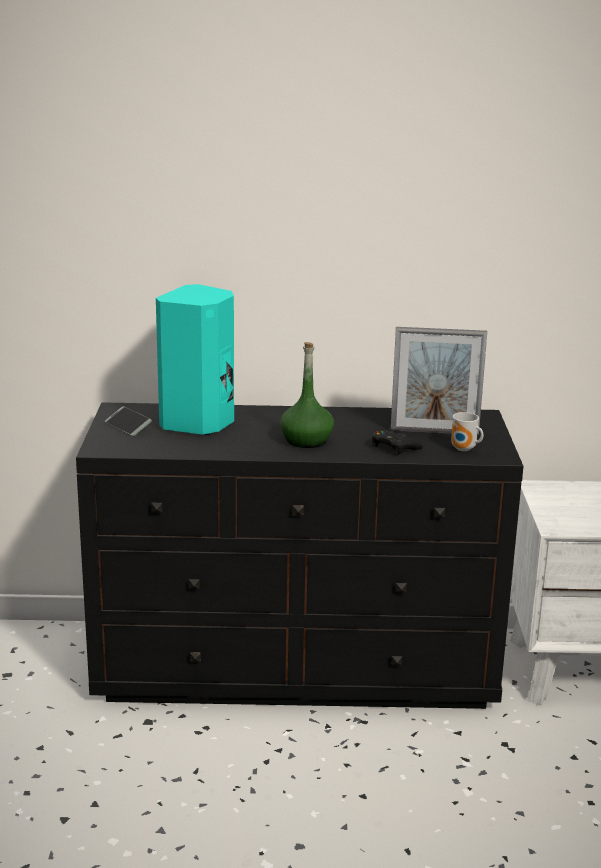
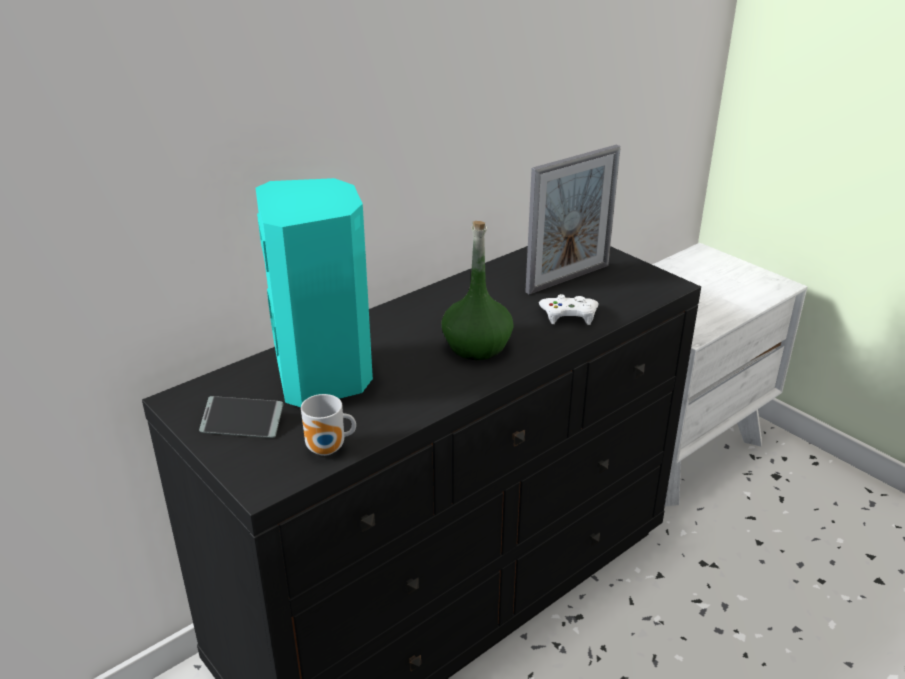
camera: 40 degrees left, 10 degrees up
(394, 447) = (569, 315): black game controller -> white game controller
(464, 449) = (628, 289): mug -> mug (328, 450)

